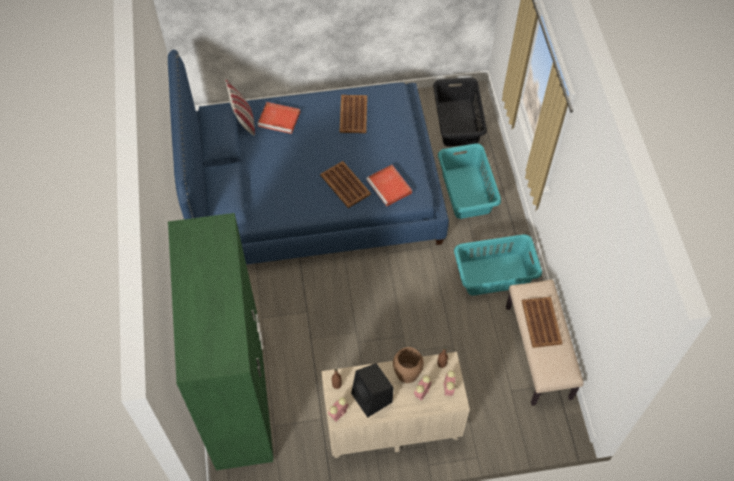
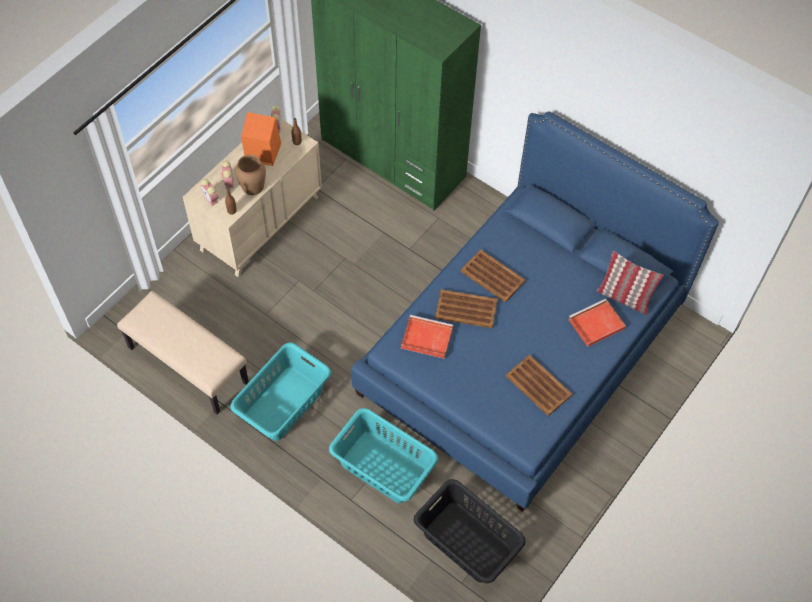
camera: 135 degrees right, 0 degrees up
(372, 398) = (262, 152): black speaker -> orange speaker
(541, 323) = (189, 340): brown tray -> brown tray (492, 276)

